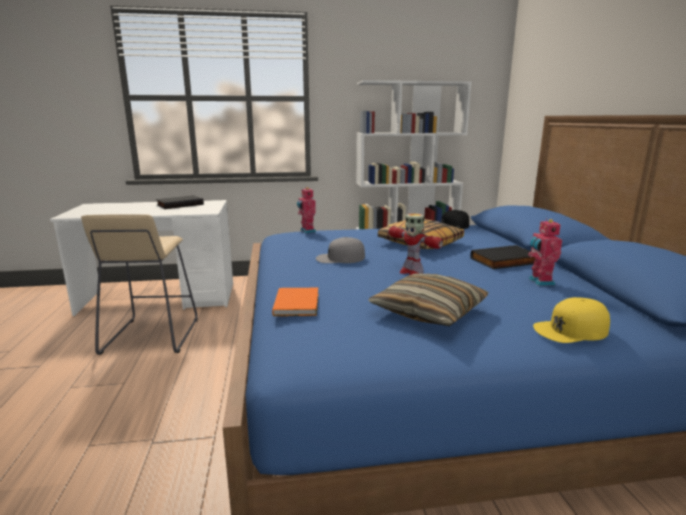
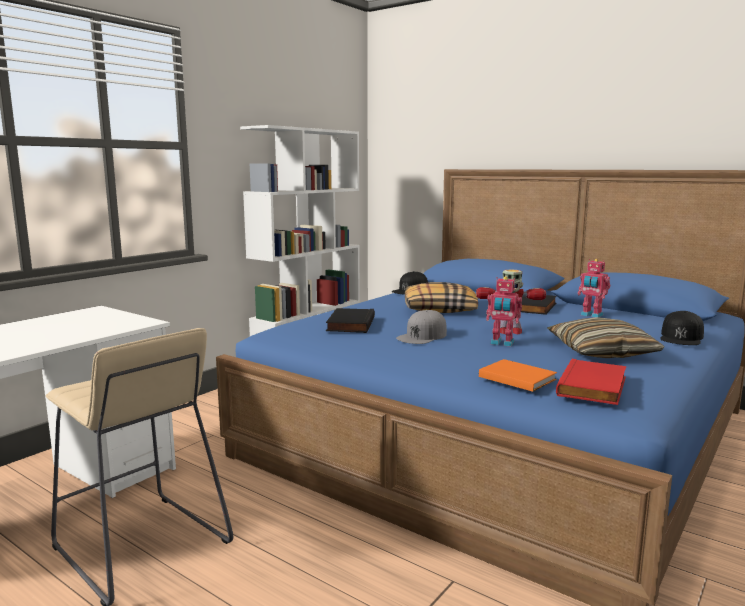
camera: 45 degrees left, 5 degrees down
(180, 204) = (51, 323): black book -> black book (349, 324)
(307, 231) = (298, 322): toy robot -> toy robot (502, 343)
(319, 331) = (594, 387): none -> red book
(571, 330) = (681, 337): yellow cap -> black cap

